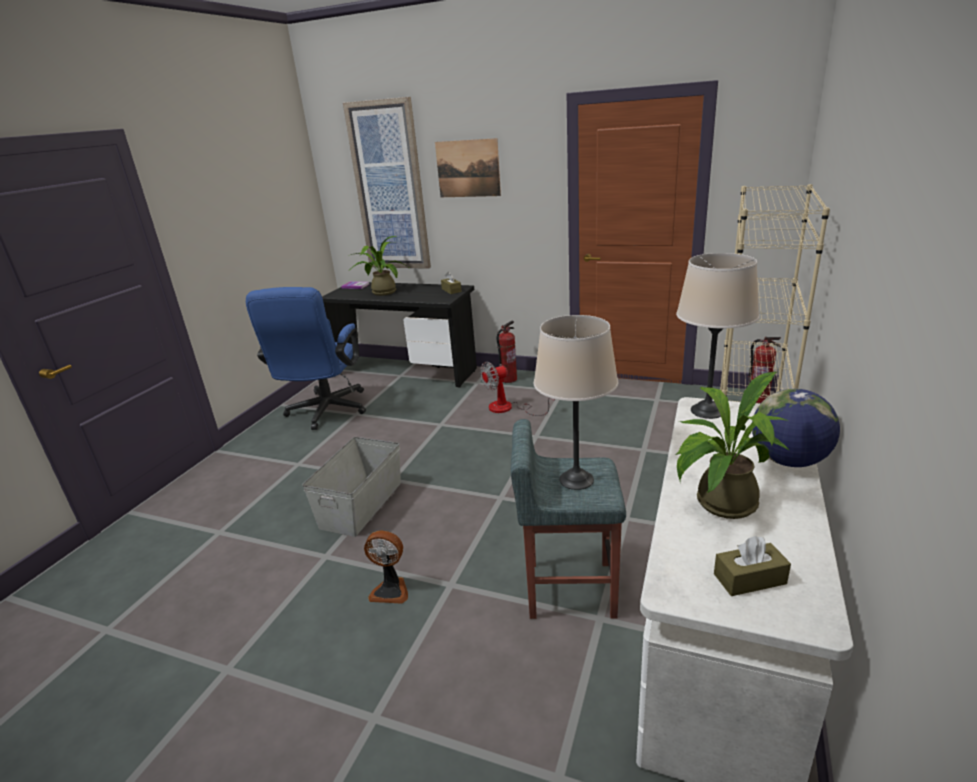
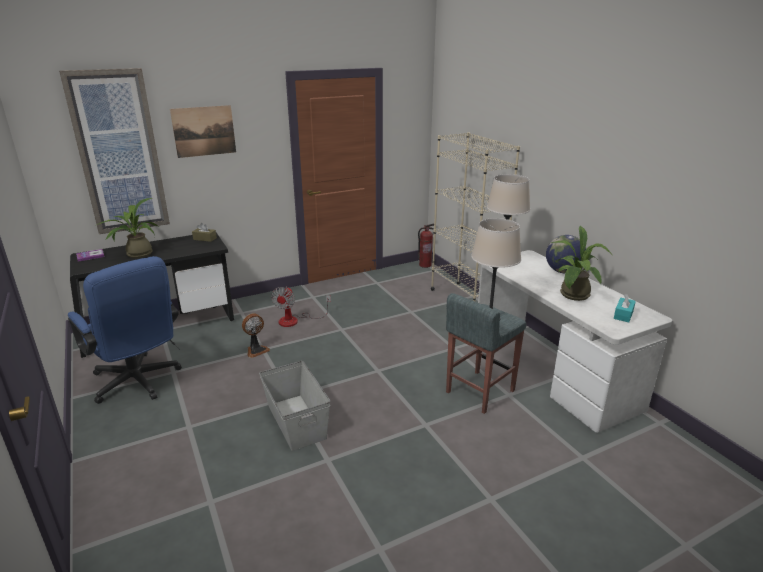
camera: 50 degrees left, 0 degrees up
(391, 590) = (400, 448): fan -> fan (256, 350)
(508, 379) = (262, 302): fire extinguisher -> none
(749, 579) = (623, 315): brown tissue box -> turquoise tissue box

